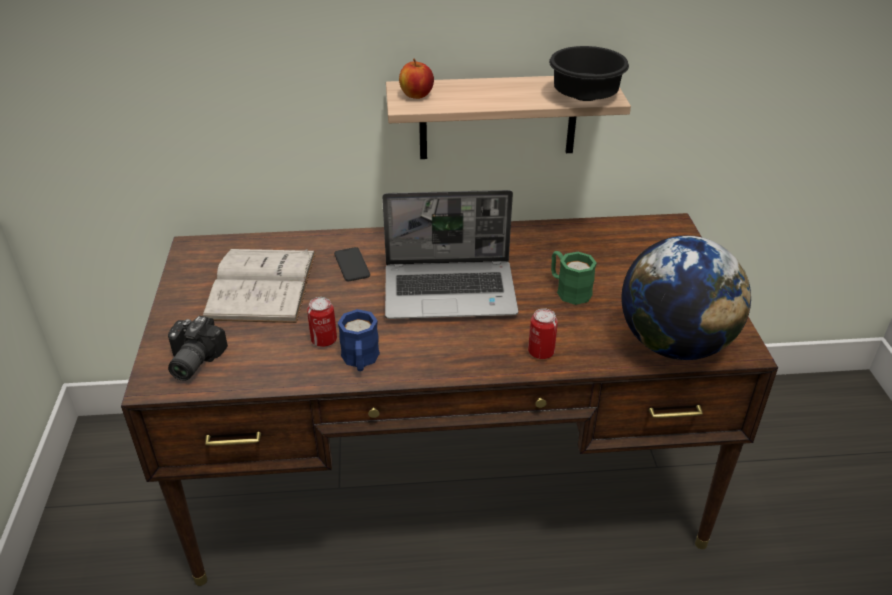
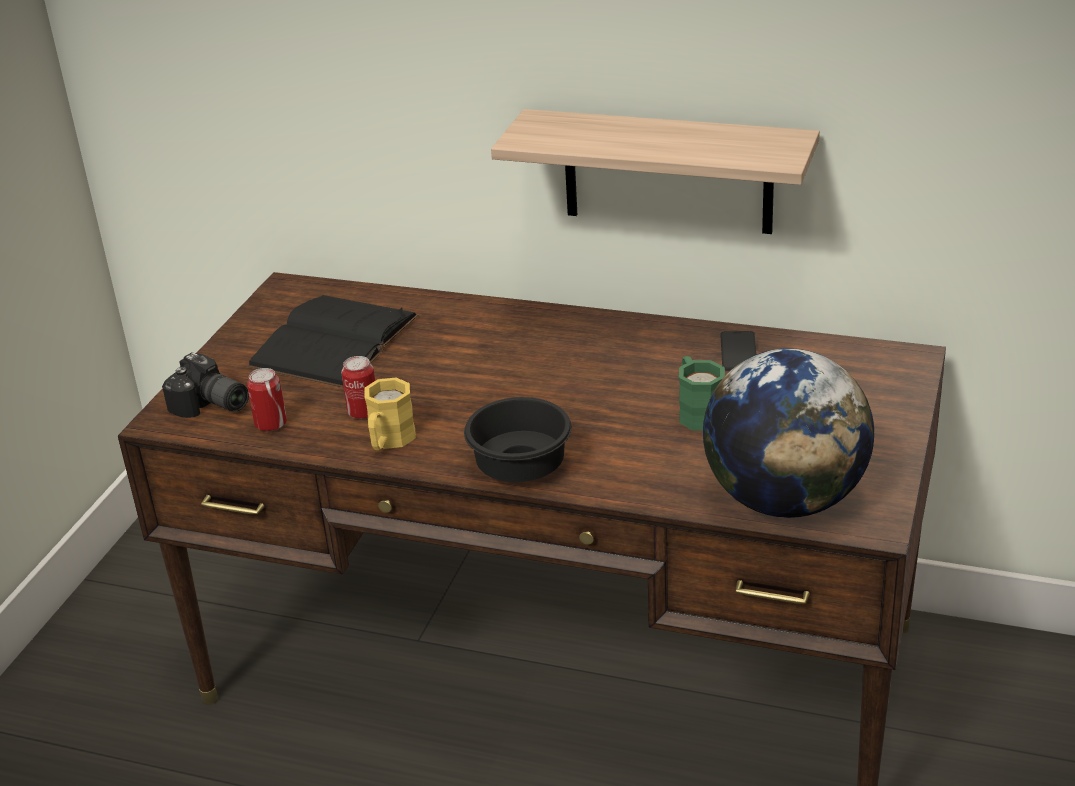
camera: 25 degrees right, 5 degrees down
(191, 361) = (210, 406): camera -> camera turned 90 degrees counterclockwise
(262, 284) = (334, 341): white book -> black book
(352, 265) = (451, 336): phone -> phone (738, 352)
(360, 360) = (389, 441): blue mug -> yellow mug
(416, 95) = (543, 130): apple -> none
(451, 291) = (548, 387): laptop -> none
(541, 352) = (606, 474): can -> can (271, 424)
(583, 97) = (748, 155): black bowl -> black bowl (517, 468)

